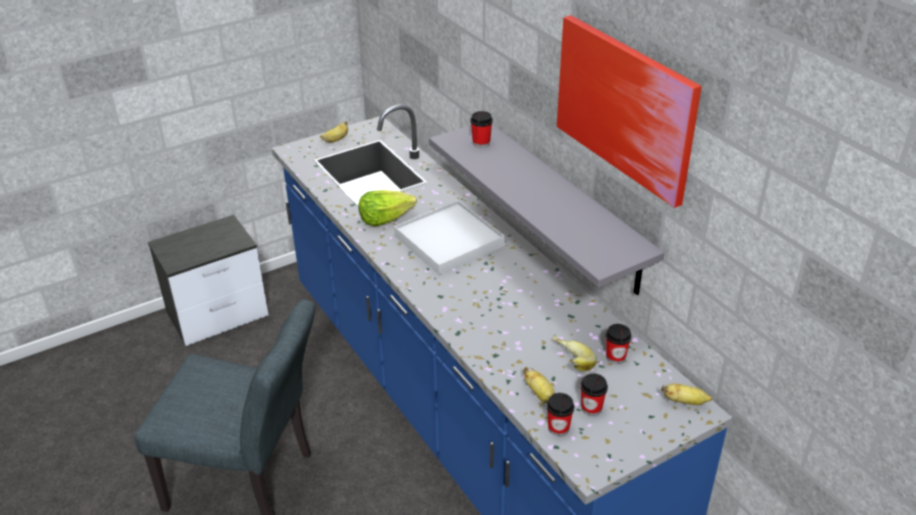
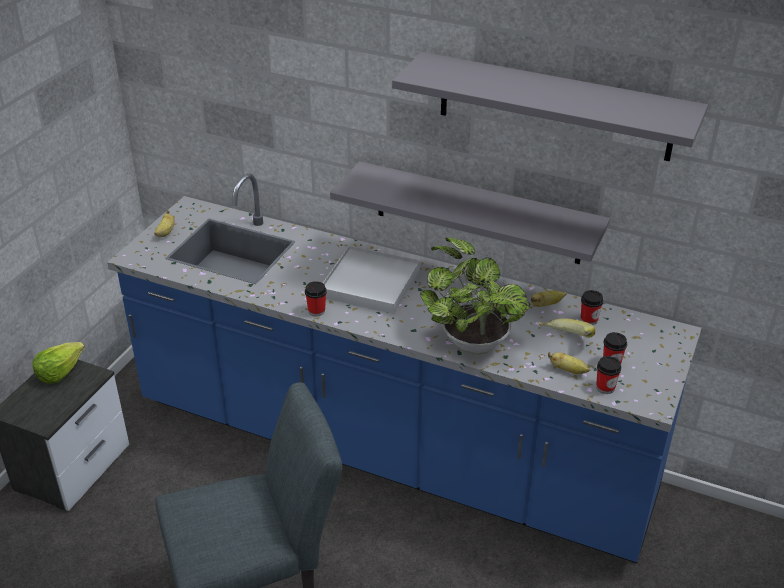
camera: 35 degrees left, 0 degrees up
(385, 218) = (294, 285): lettuce -> lettuce (59, 372)
(480, 327) = (471, 341): none -> potted plant
(481, 143) = (379, 182): cup -> cup (316, 311)
(625, 107) = (554, 107): picture -> grey shelf
(685, 402) = (664, 330): banana -> banana (546, 305)

